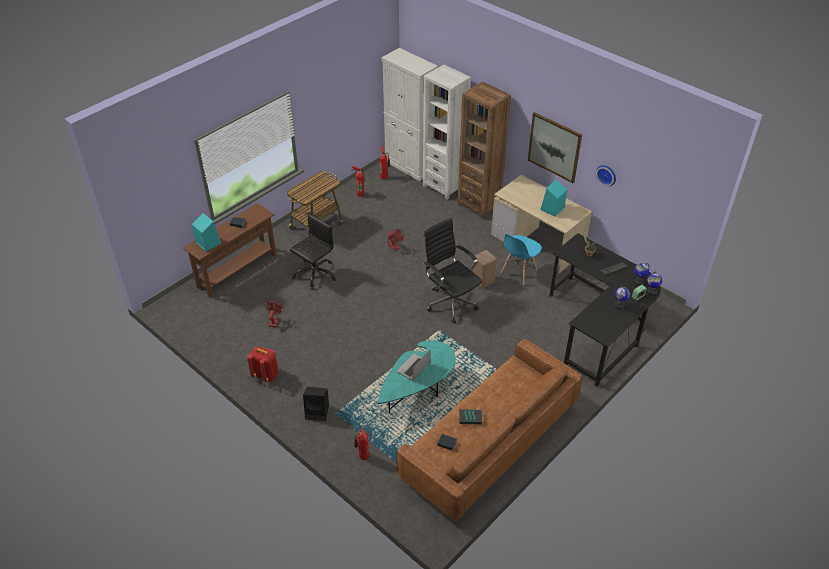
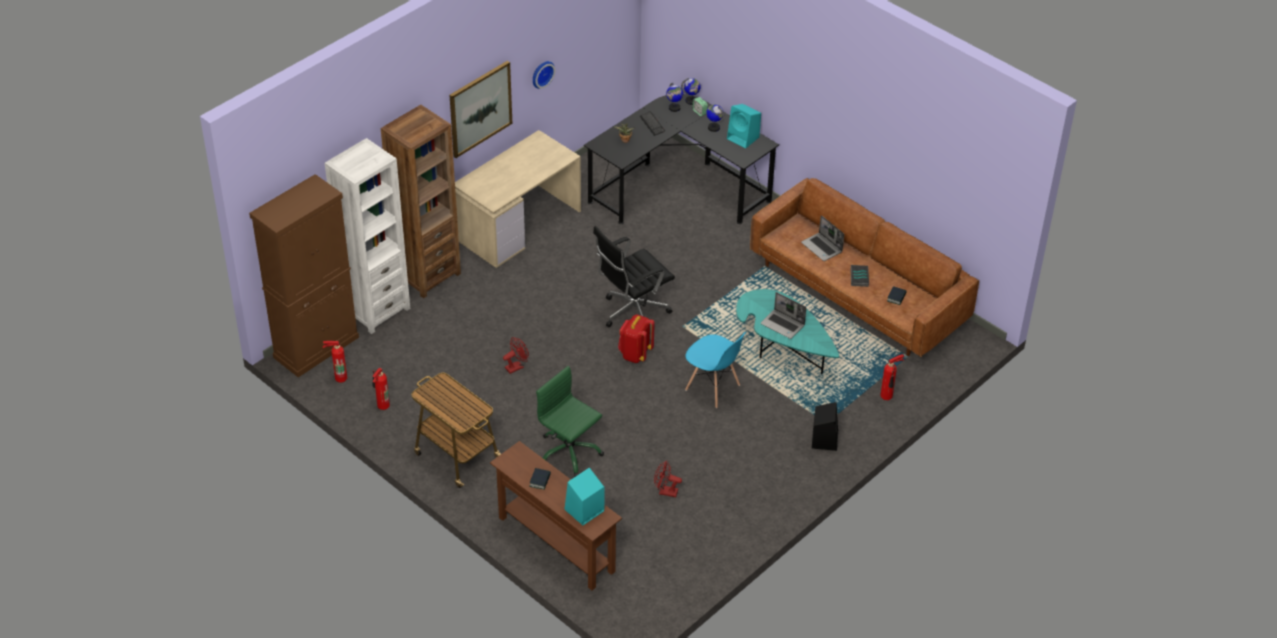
camera: 90 degrees left, 0 degrees up
(266, 375) = (765, 494): red backpack -> red backpack (635, 354)
(315, 274) = (569, 452): black office chair -> green office chair
(410, 166) = (316, 347): white cabinet -> brown cabinet
(483, 280) = (591, 280): beige stool -> none
(506, 394) = (822, 248): none -> laptop
(518, 272) = (575, 247): blue chair -> blue chair (713, 388)
(552, 209) = (532, 162): turquoise speaker -> turquoise speaker (744, 138)

